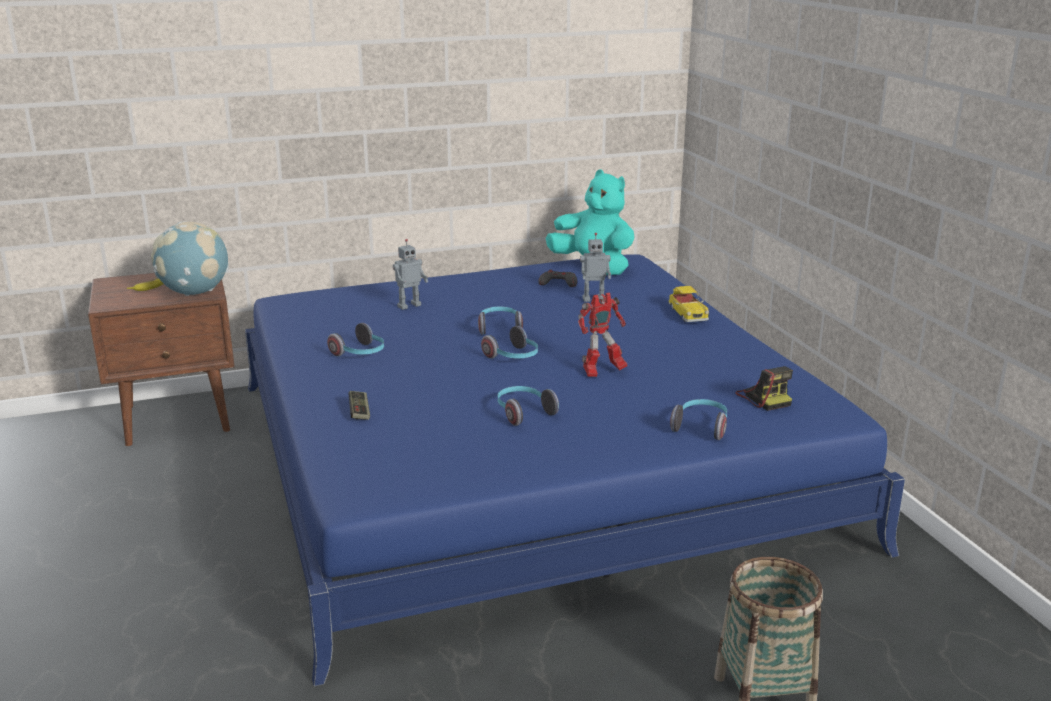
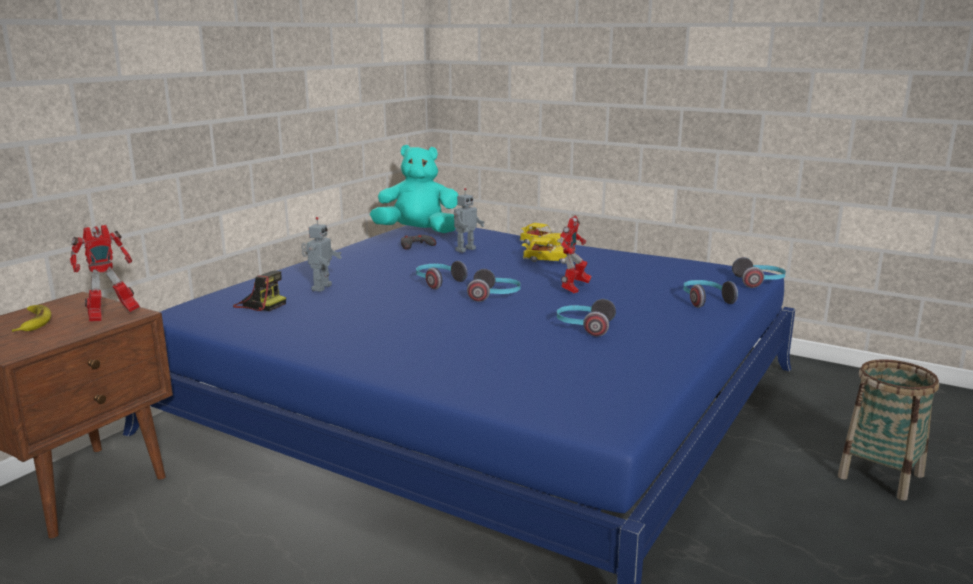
camera: 40 degrees left, 5 degrees down
(195, 293) = (111, 316): globe -> toy robot
(359, 412) = (460, 367): game controller -> none
(360, 353) = (359, 329): headphones -> headphones (759, 282)
(653, 333) = (548, 260): none -> toy car
(764, 398) = (697, 276): camera -> camera (260, 304)

